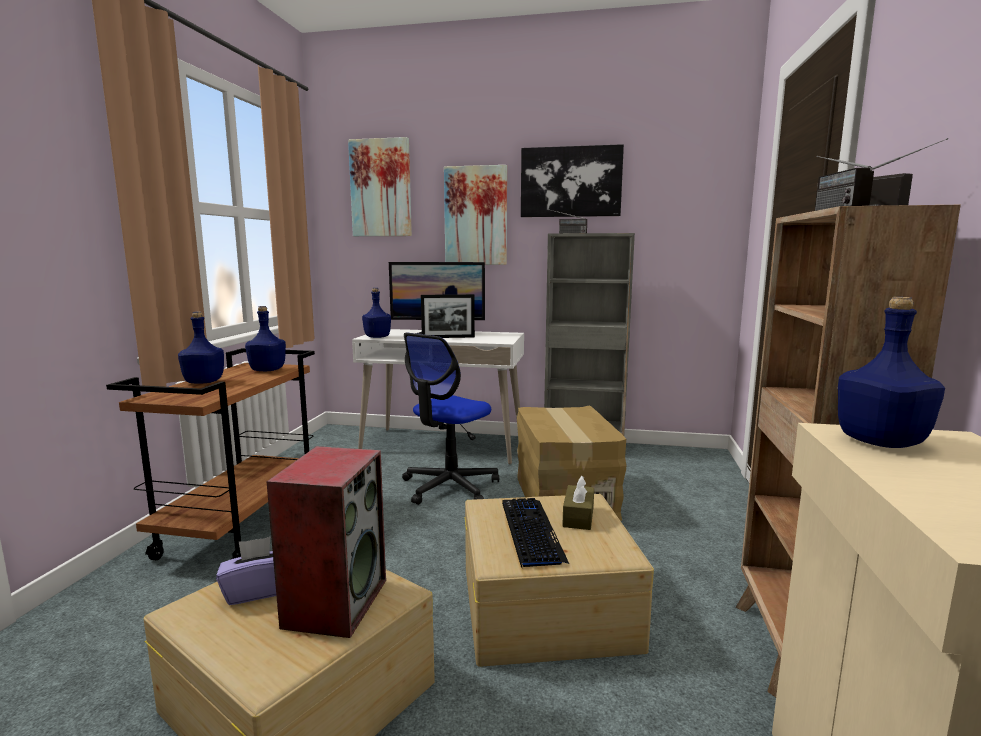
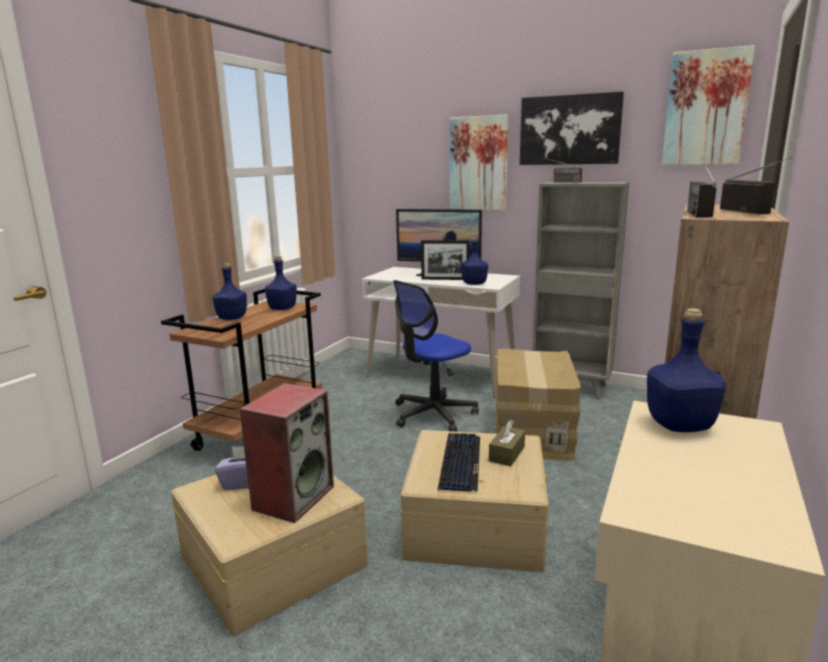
camera: 15 degrees right, 5 degrees up
(377, 337) = (383, 277): blue bottle -> blue bottle (473, 283)
(381, 188) = (395, 138): picture -> picture (706, 108)

